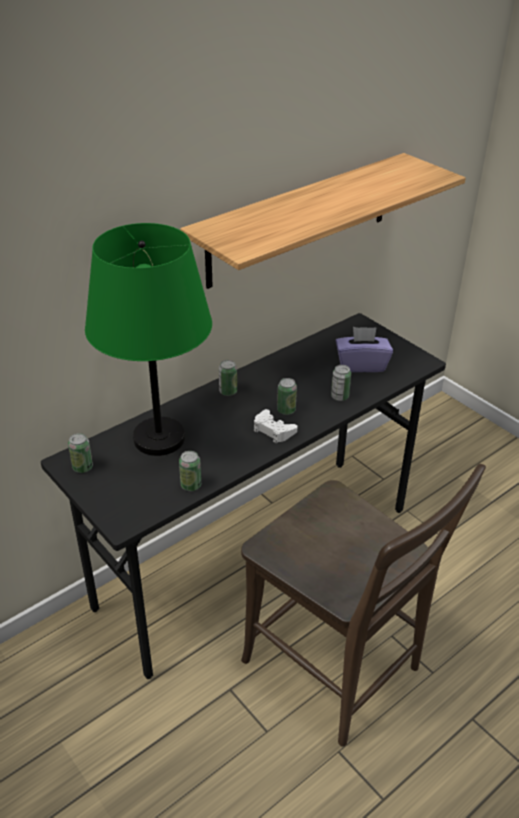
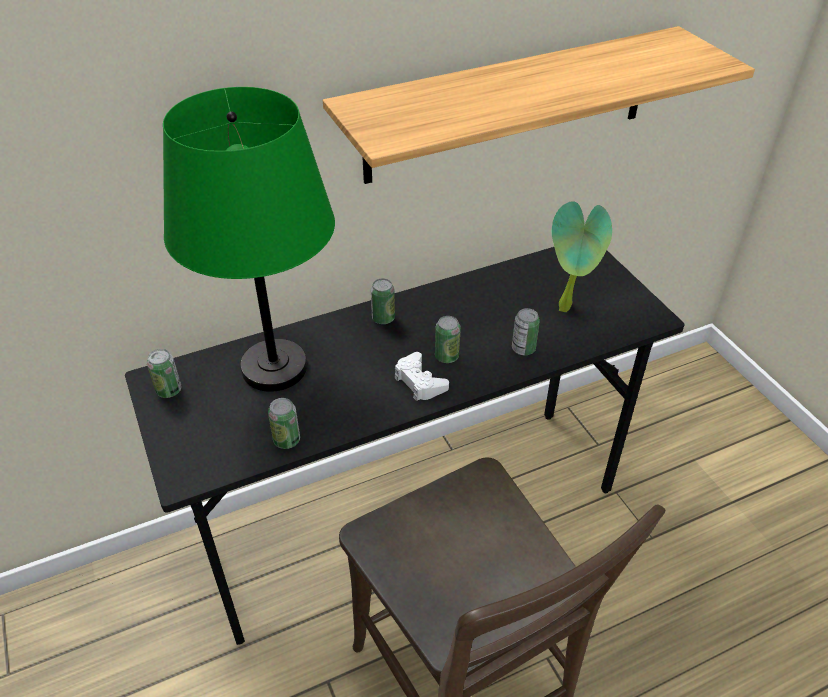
camera: 15 degrees right, 5 degrees up
(361, 364) = (568, 308): purple tissue box -> potted plant

